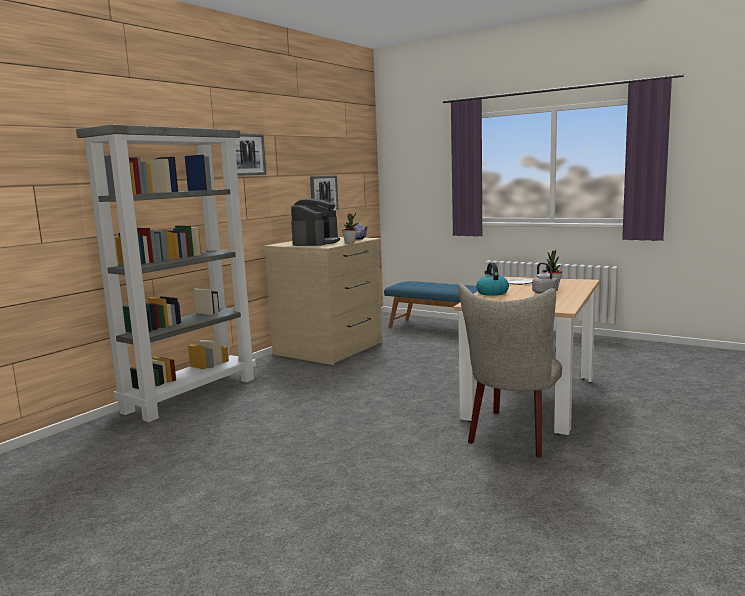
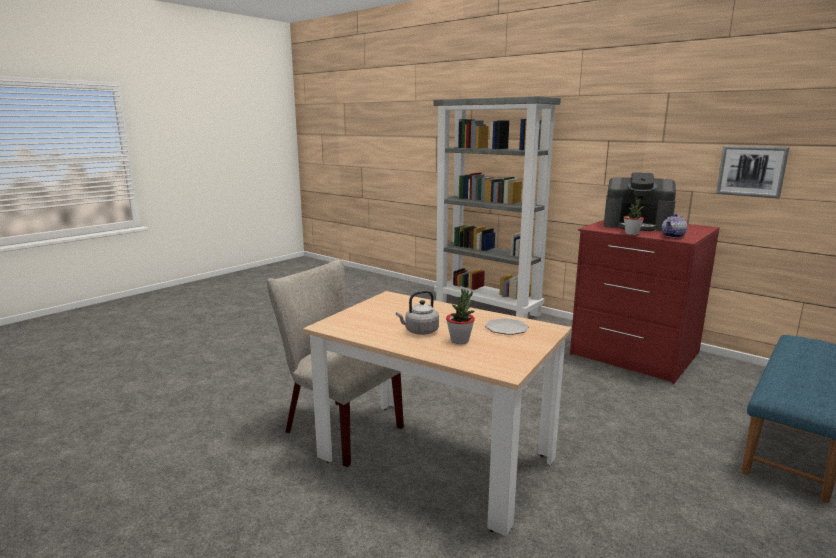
camera: 95 degrees right, 5 degrees up
(246, 154) = (614, 116): picture -> none
(330, 349) = (633, 354): beige dresser -> red dresser
(492, 293) = (442, 309): kettle -> none

